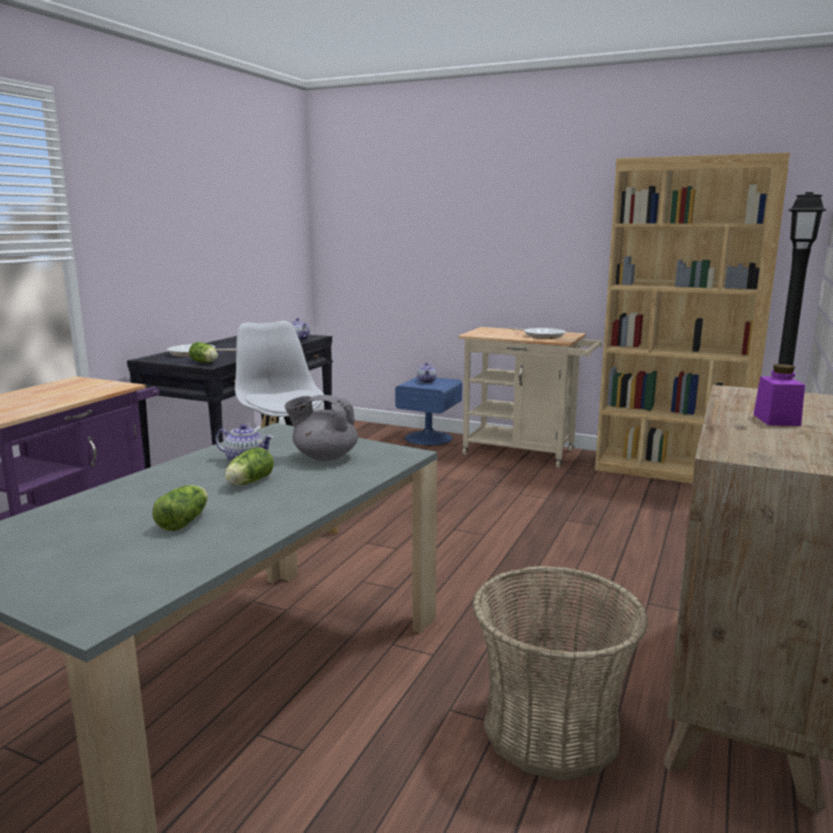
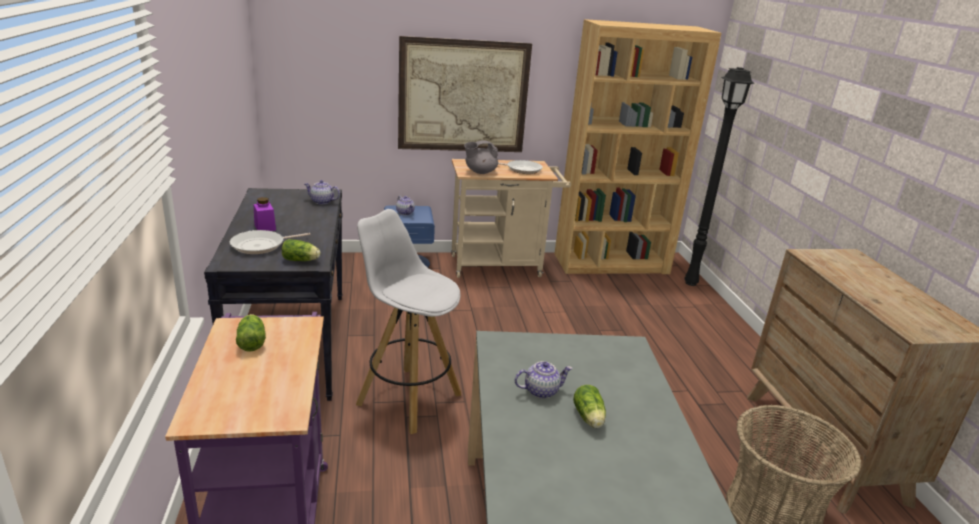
camera: 35 degrees left, 10 degrees up
(185, 521) = (625, 481): lettuce -> lettuce (252, 341)
(324, 457) = (587, 367): grey teapot -> grey teapot (480, 172)
(494, 259) = (463, 96): none -> picture
(776, 420) = (876, 287): purple jar -> purple jar (265, 227)

